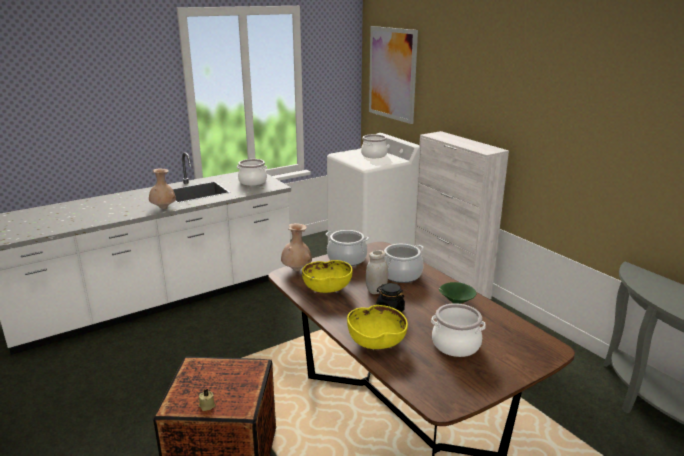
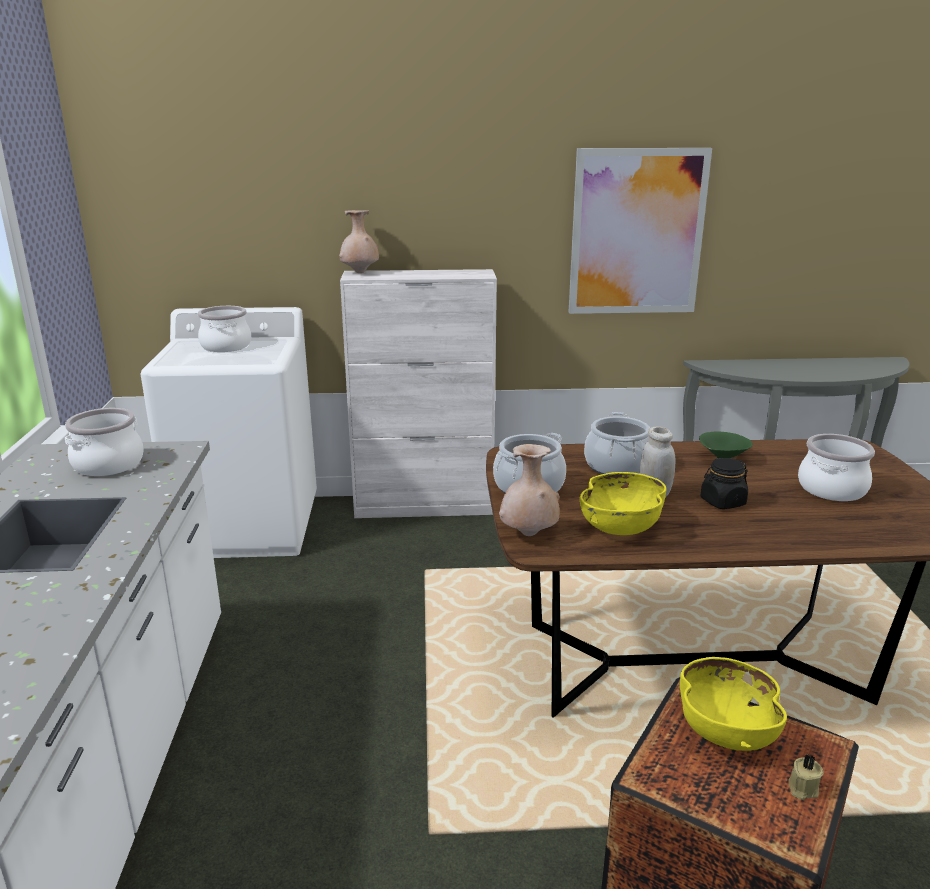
camera: 60 degrees left, 0 degrees up
(163, 208) = (83, 593): beige vase -> beige vase (360, 272)
(376, 342) = (807, 534): yellow bowl -> yellow bowl (725, 730)
(392, 74) = (186, 190): picture -> picture (637, 232)

